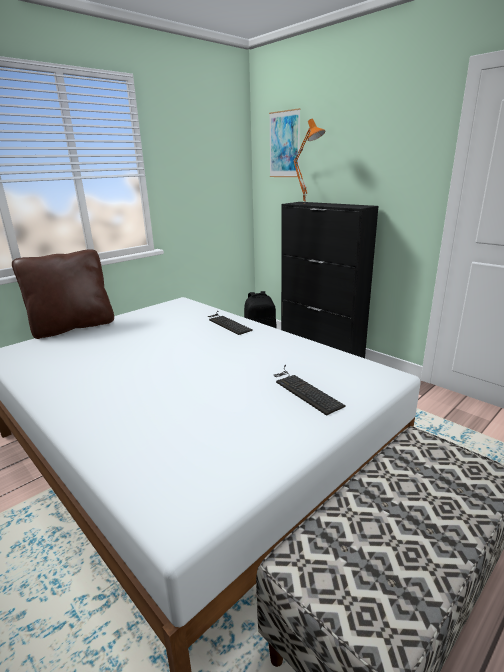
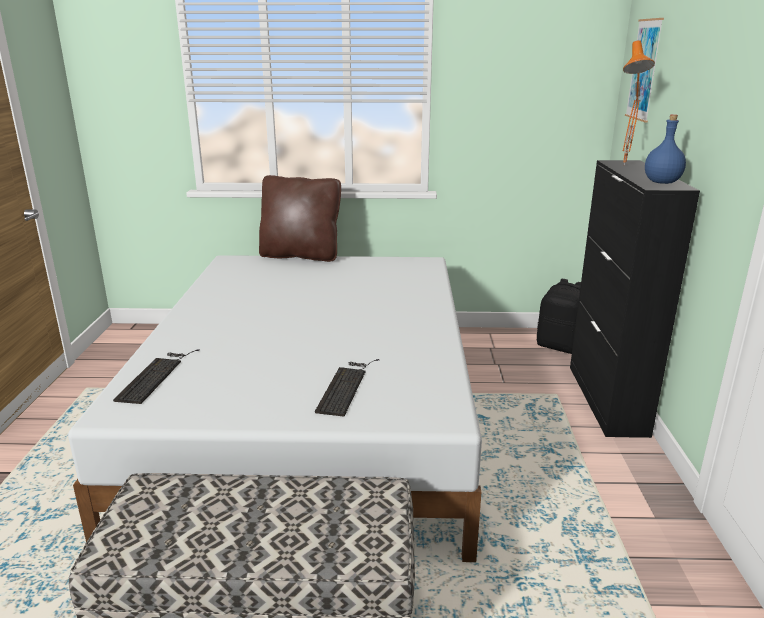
camera: 45 degrees right, 0 degrees up
(227, 323) = (421, 299): keyboard -> keyboard (156, 375)
(353, 205) = (662, 182): none -> blue bottle

